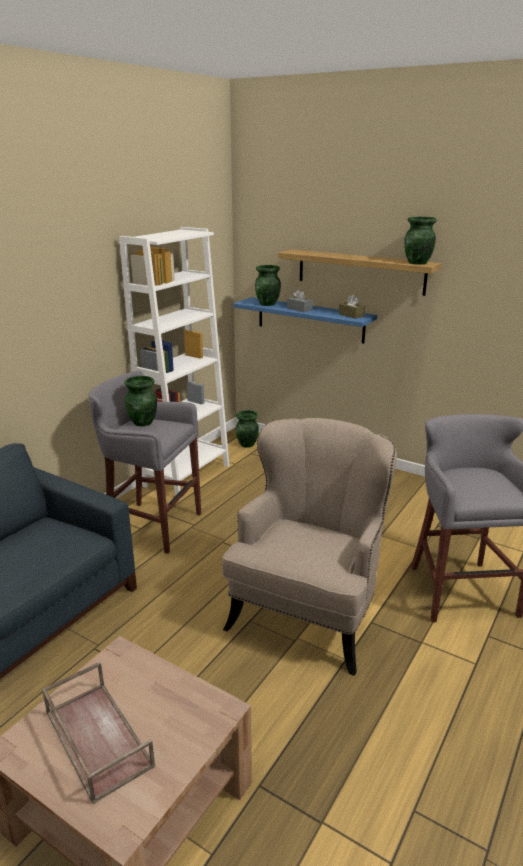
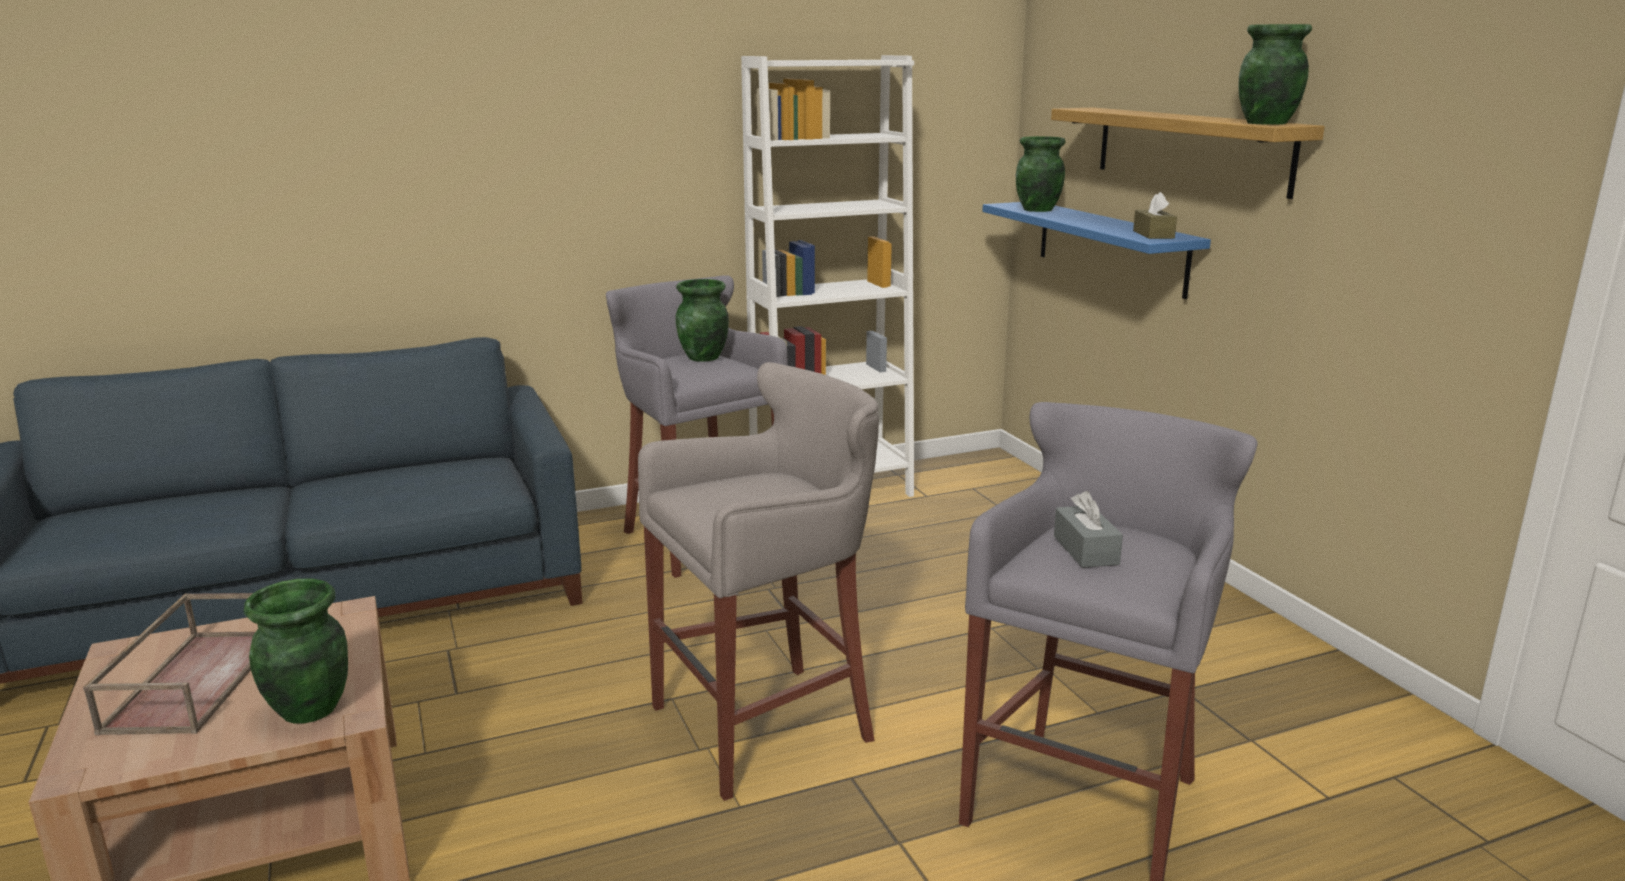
camera: 35 degrees right, 5 degrees down
(247, 444) = (982, 475): green vase -> green vase (308, 710)
(299, 309) = (1077, 219): grey tissue box -> grey tissue box (1085, 550)
(308, 613) = (768, 724): beige armchair -> grey stool

